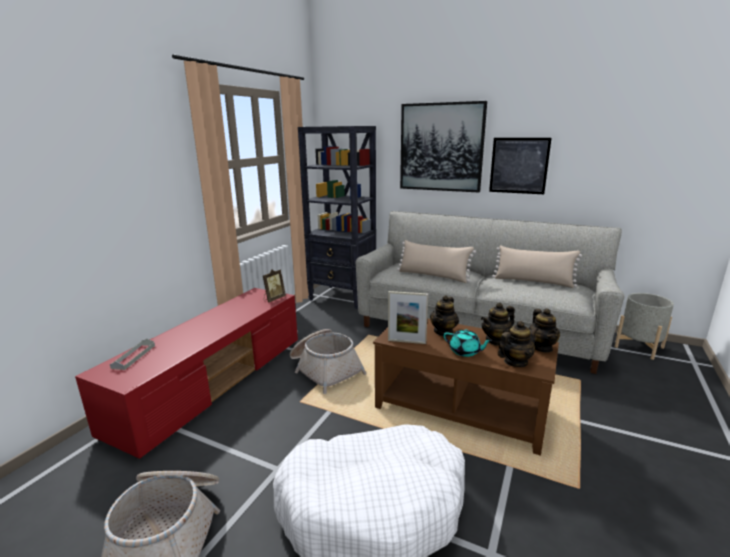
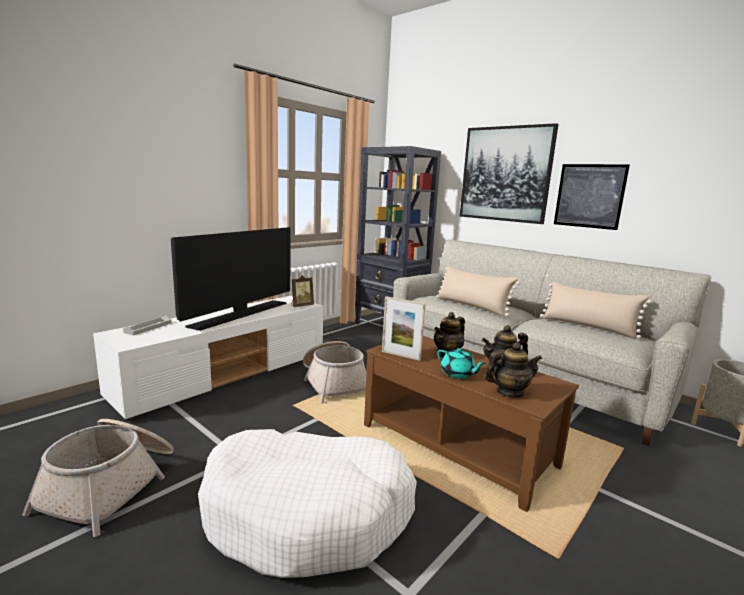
camera: 15 degrees right, 5 degrees down
(214, 382) = (227, 374): red tv stand -> white tv stand
(220, 320) = (240, 314): none -> television
(541, 347) = (553, 385): teapot -> none

